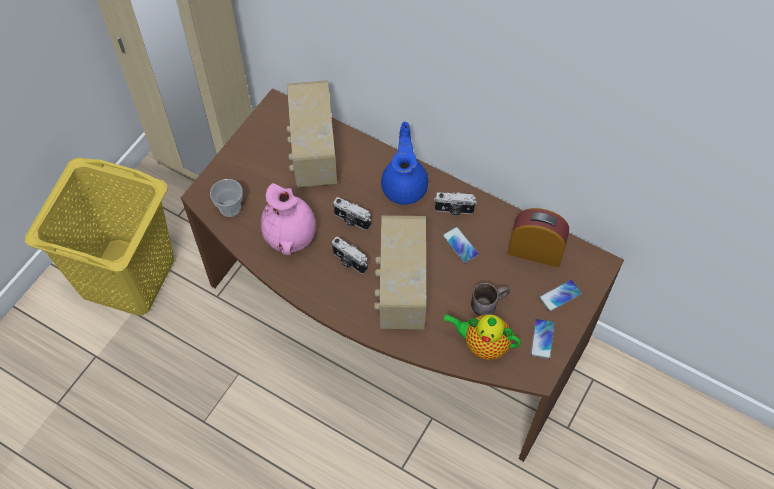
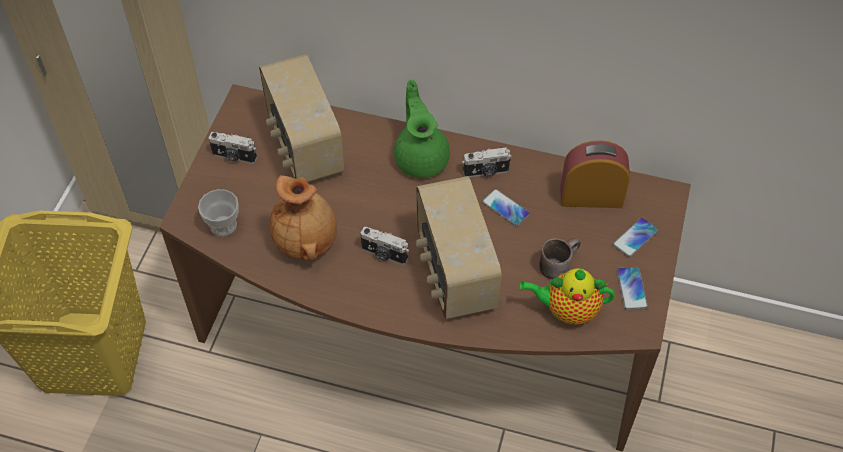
camera: 15 degrees left, 5 degrees down
(291, 237) = (307, 242): pink vase -> brown vase
(351, 220) = (372, 208): camera -> camera (234, 157)
(405, 185) = (421, 157): blue teapot -> green teapot

